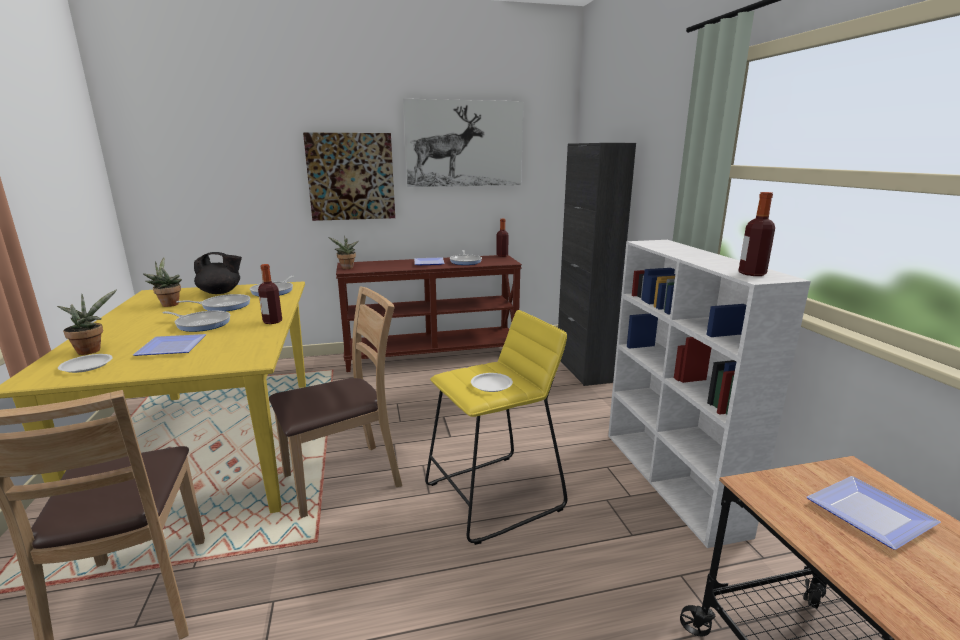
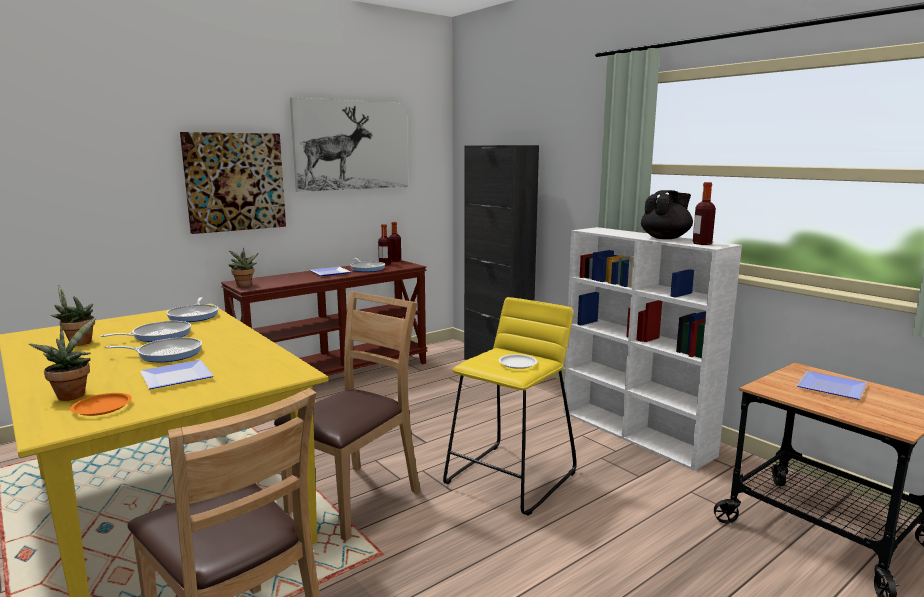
camera: 25 degrees left, 5 degrees down
(86, 366) = (102, 408): white plate -> orange plate
(221, 292) = (125, 324): black teapot -> black teapot (666, 238)
(272, 321) = (250, 341): bottle -> bottle (385, 264)

